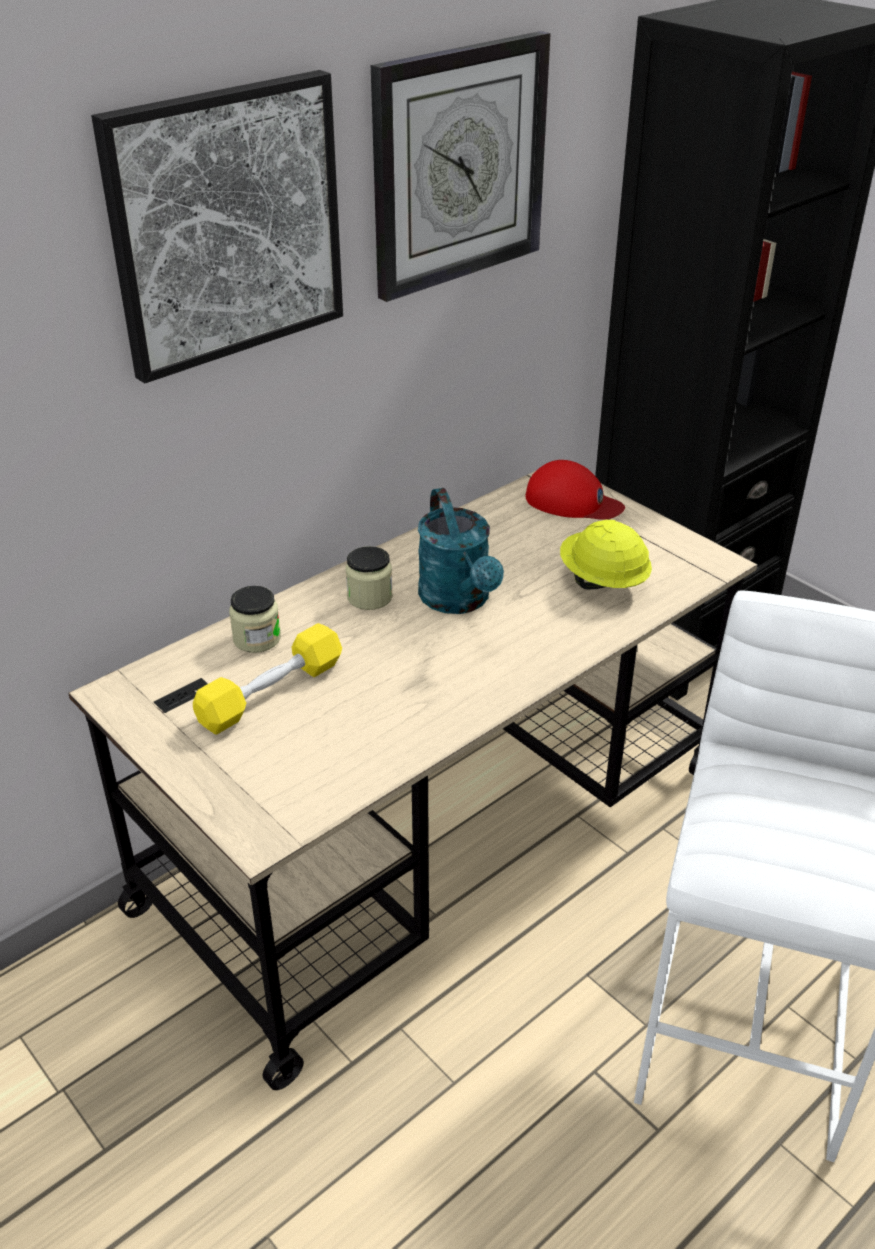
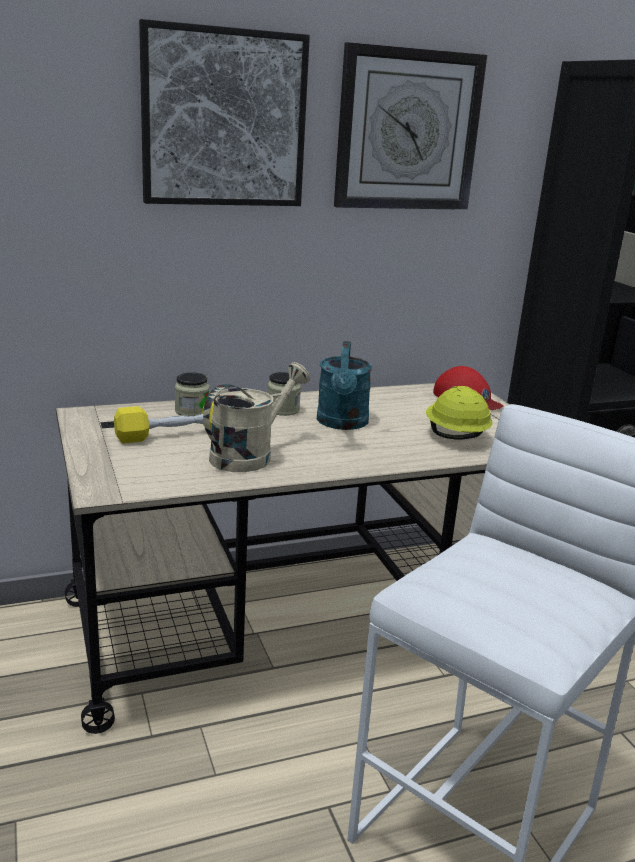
camera: 20 degrees right, 15 degrees down
(389, 701) = (249, 455): none -> beige watering can

